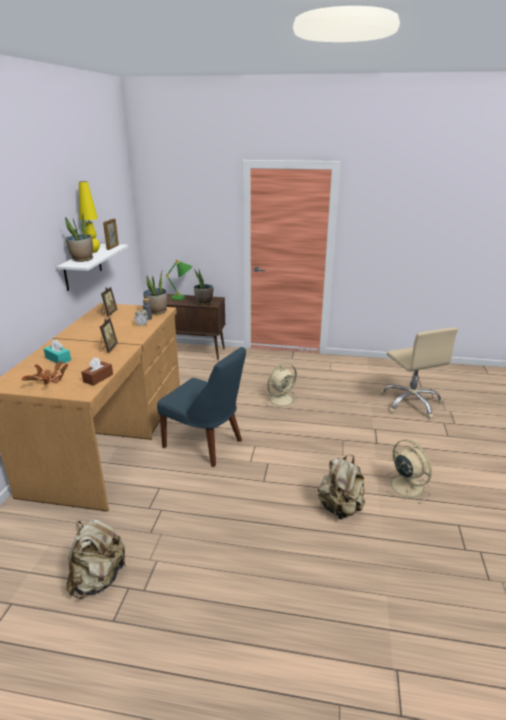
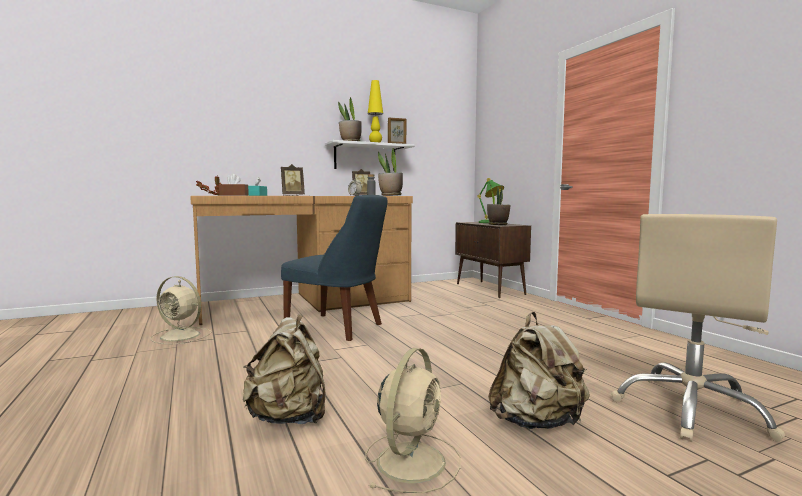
camera: 55 degrees right, 20 degrees down
(98, 578) = (106, 343): beige backpack -> beige backpack (537, 422)
(206, 445) = (338, 328): blue chair -> blue chair turned 60 degrees counterclockwise
(282, 399) = (486, 334): beige fan -> beige fan (181, 336)

